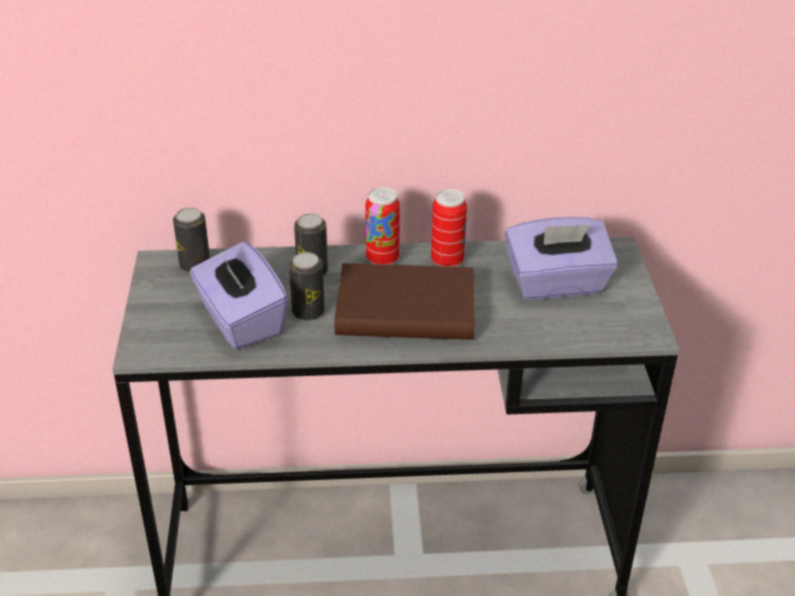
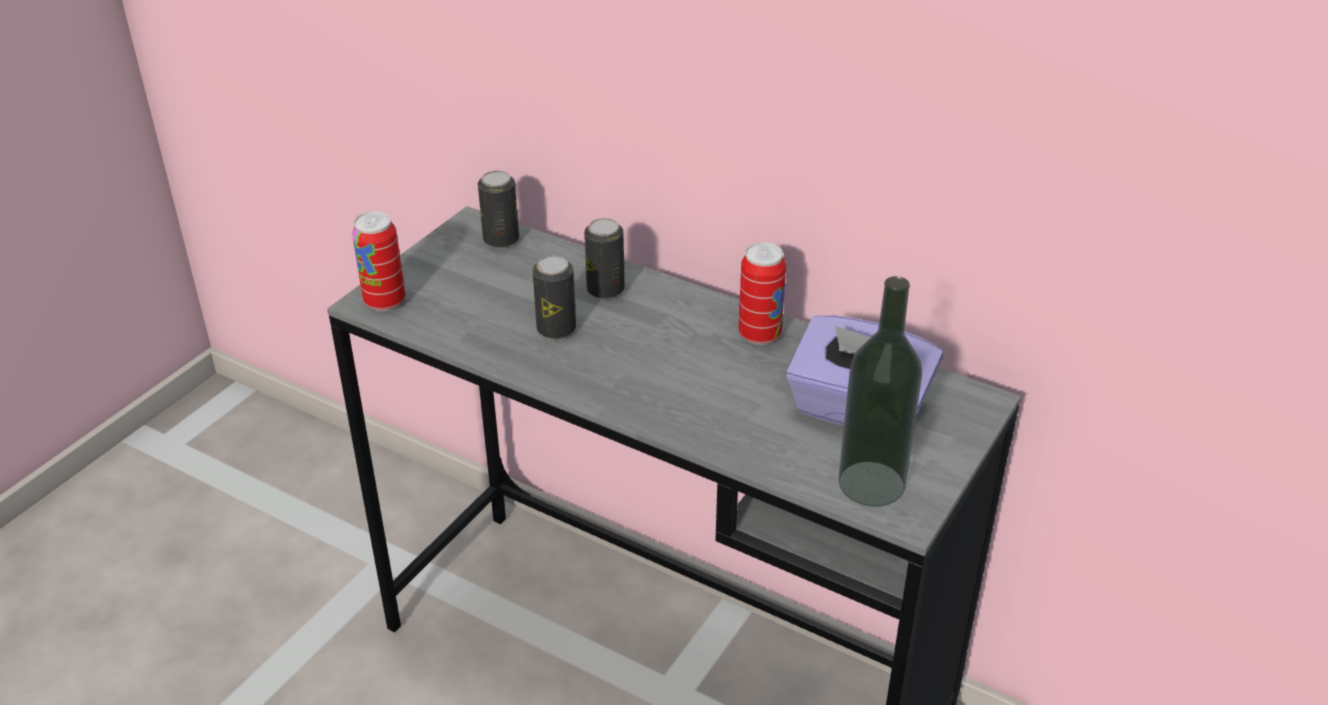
camera: 35 degrees right, 0 degrees up
(240, 321) = (483, 311): purple tissue box -> none
(382, 259) = (691, 305): can -> can (385, 301)
(405, 310) = (656, 368): brown book -> none
(611, 325) = (871, 483): none -> bottle

